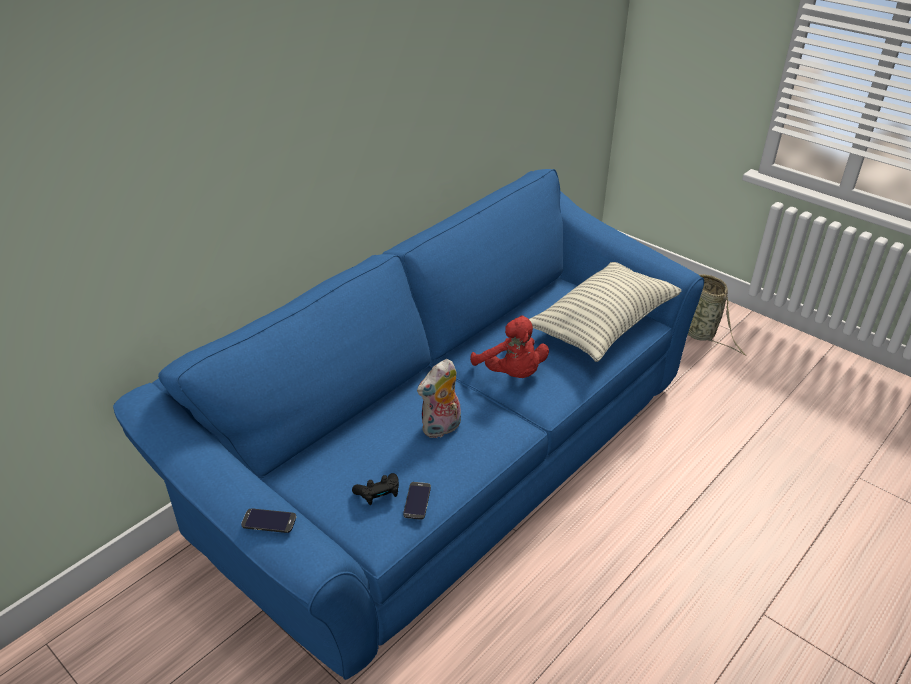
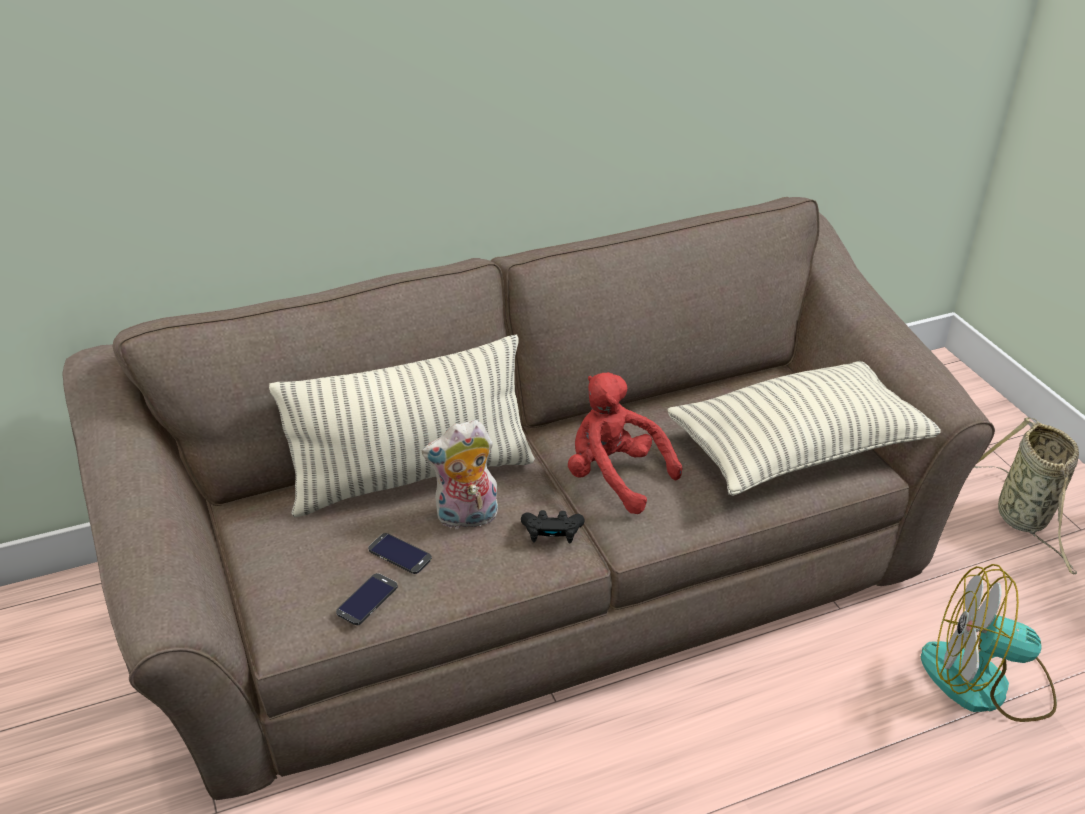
camera: 25 degrees right, 0 degrees up
(269, 521) = (143, 553): phone -> phone (399, 554)
(378, 494) = (327, 574): black game controller -> black game controller (552, 534)
(387, 414) = (412, 477): none -> pillow
(454, 455) = (540, 571): blue sofa -> brown sofa
(511, 374) = (614, 477): red plush toy -> red plush toy turned 135 degrees clockwise
(736, 430) = (986, 683): none -> fan

